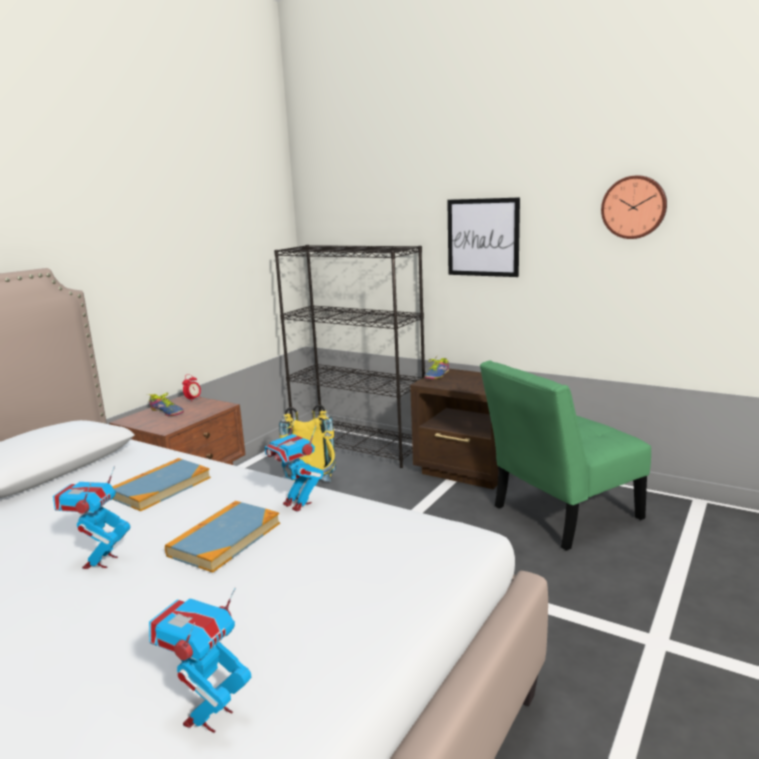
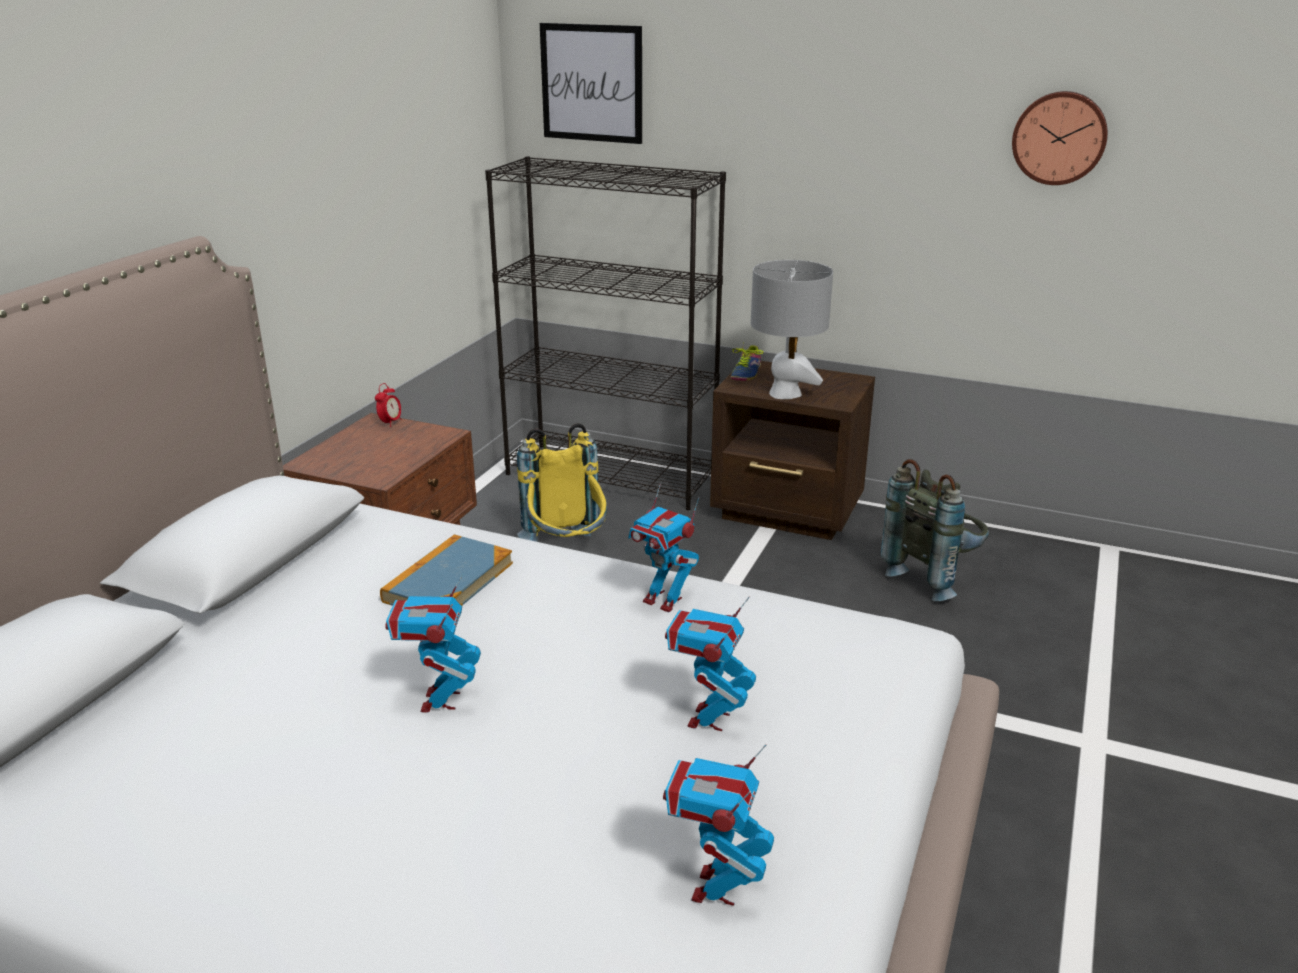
camera: 10 degrees left, 10 degrees up
(166, 412) = (361, 448): shoe -> none
(225, 539) = (593, 658): book -> none
(282, 585) = (708, 719): none -> toy robot
(457, 386) = (785, 394): none -> grey table lamp
(483, 237) = (825, 165): picture -> picture (591, 83)
(560, 515) = (934, 576): green chair -> grey backpack

